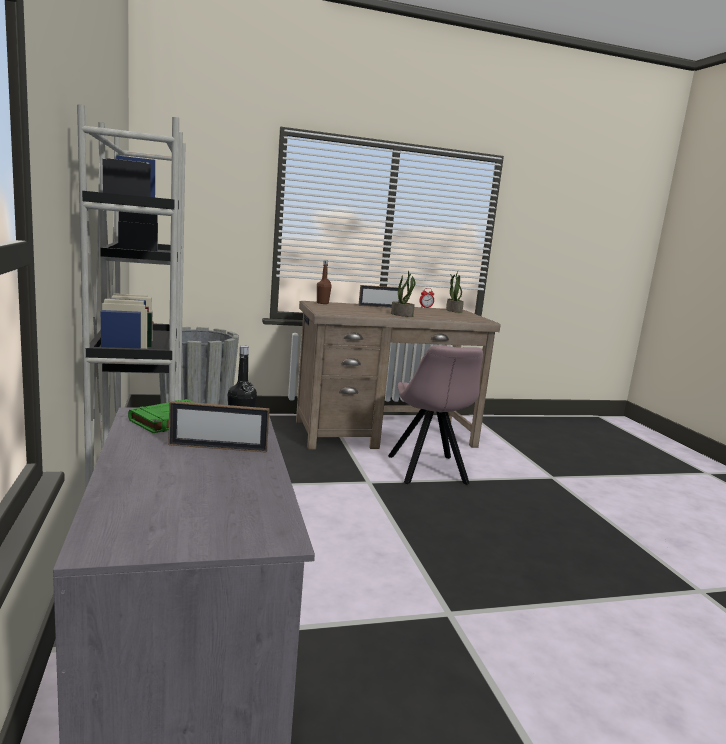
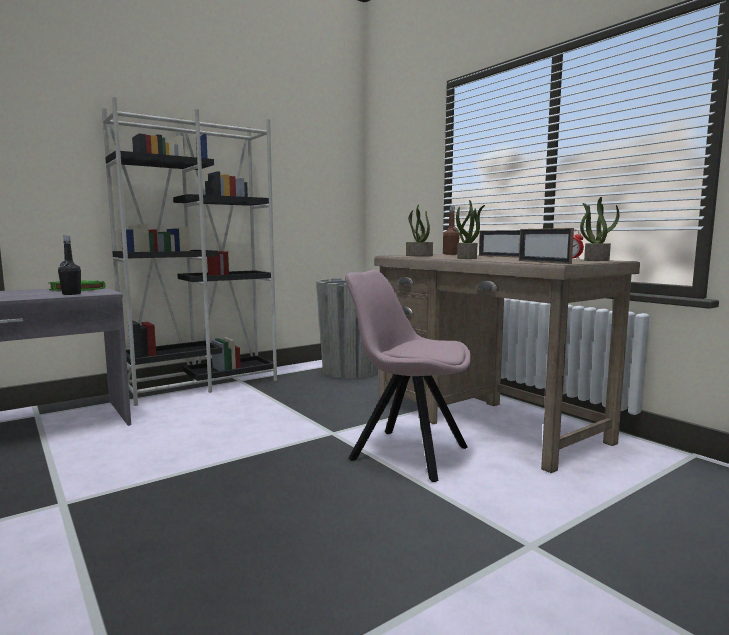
camera: 70 degrees right, 5 degrees down
(218, 448) = (22, 295): picture frame -> picture frame (543, 262)
(341, 311) = (418, 256): none -> potted plant
(427, 470) = (408, 453): pink chair -> pink chair turned 60 degrees clockwise

